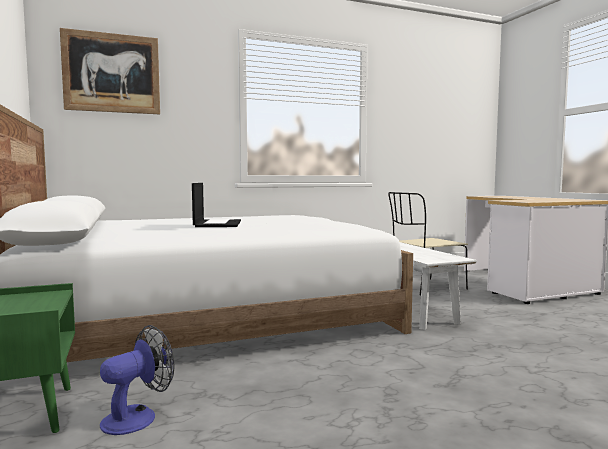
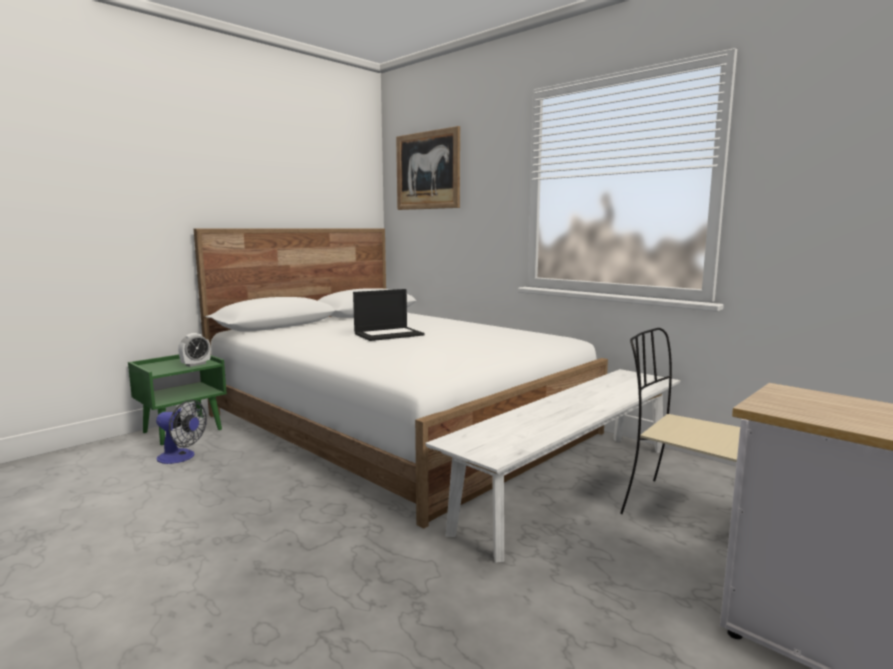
camera: 65 degrees right, 5 degrees up
(44, 297) = (196, 364): none -> alarm clock

